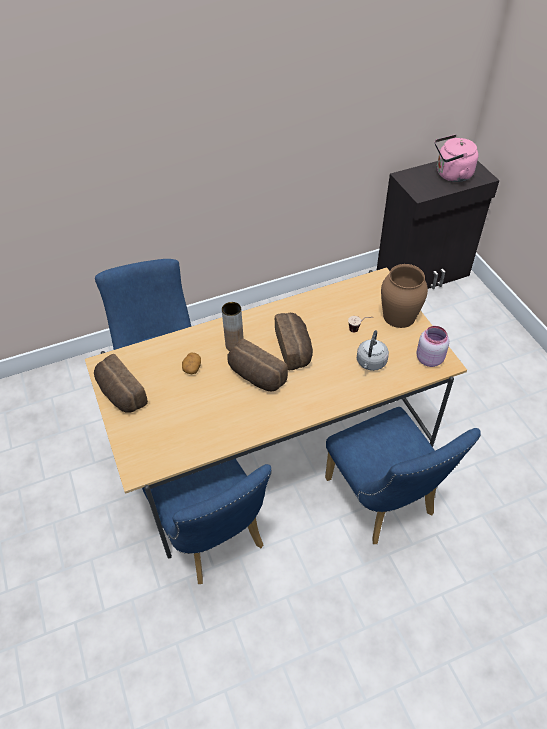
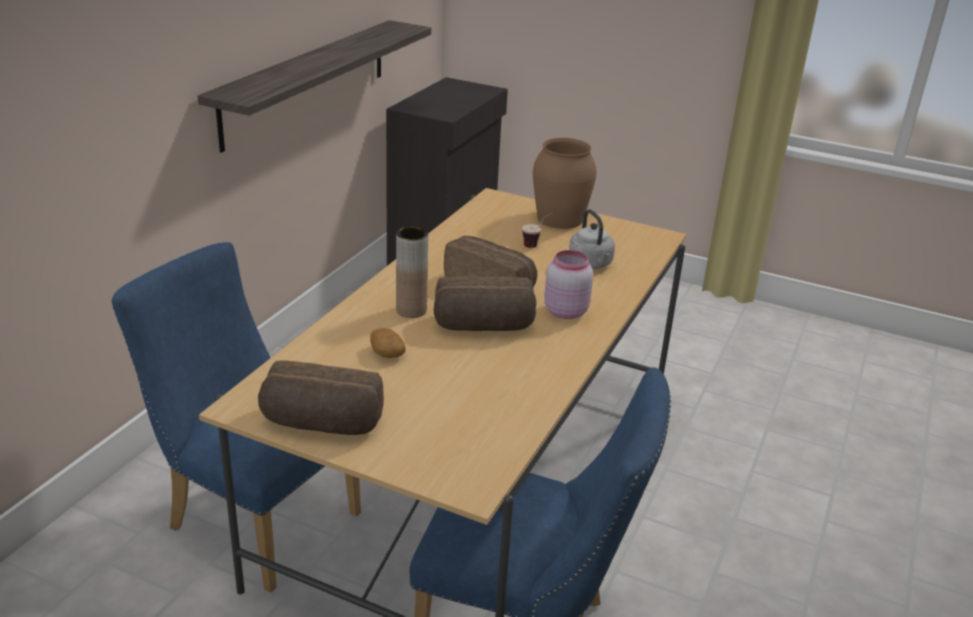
camera: 45 degrees left, 20 degrees down
(310, 153) = (307, 81): none -> shelf
(384, 502) = (668, 473): blue chair -> none
(429, 358) = (640, 239): pink jar -> pink jar (564, 311)
(451, 175) = (454, 95): pink kettle -> none

